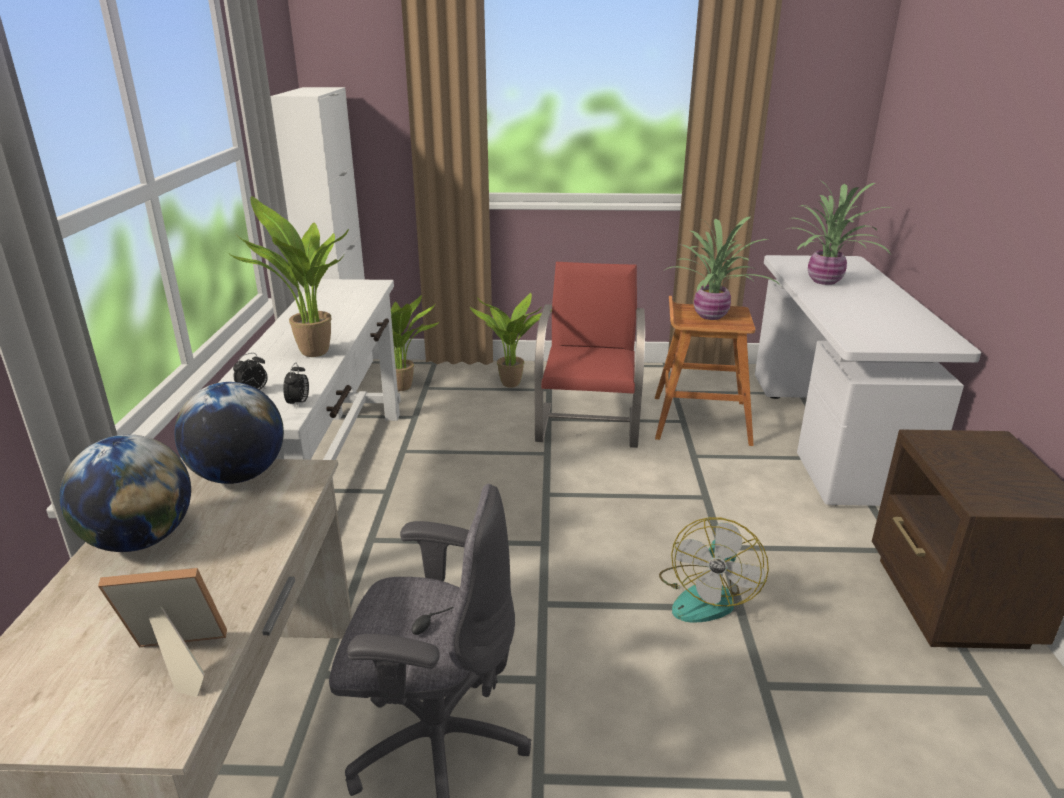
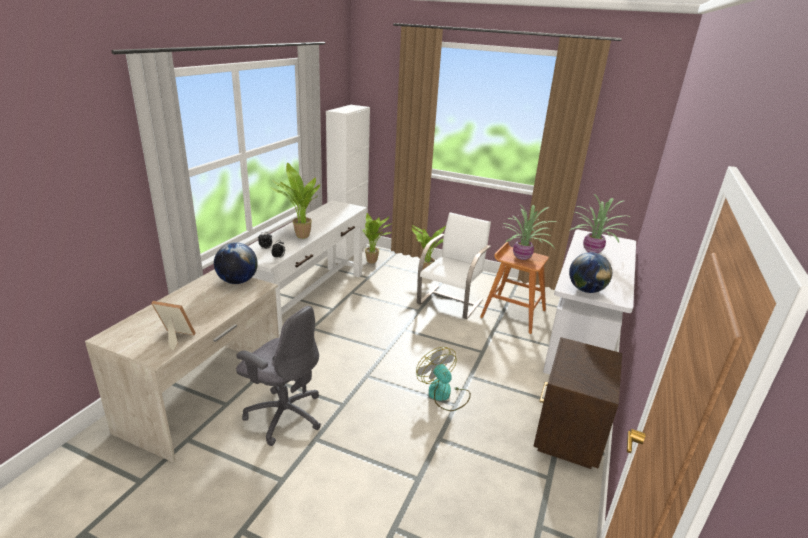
camera: 20 degrees right, 0 degrees up
(140, 540) = (189, 296): globe -> globe (586, 290)
(589, 424) = (451, 301): red chair -> white chair
(706, 595) = (444, 395): fan -> fan turned 105 degrees clockwise

